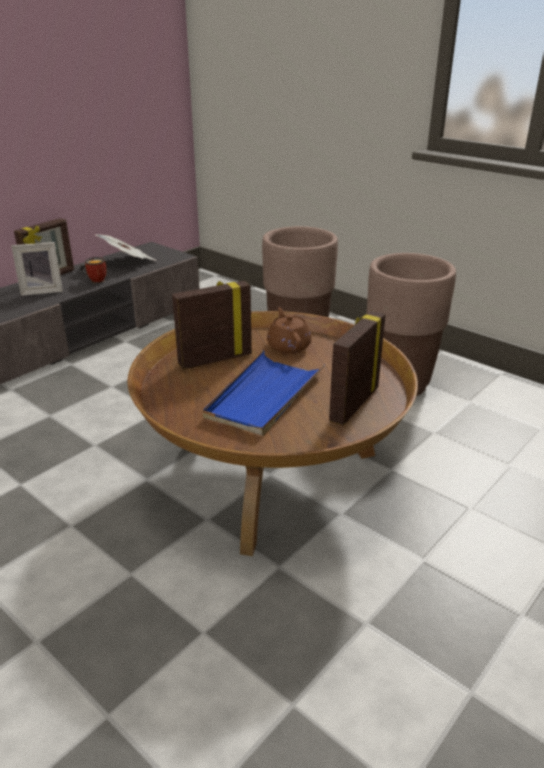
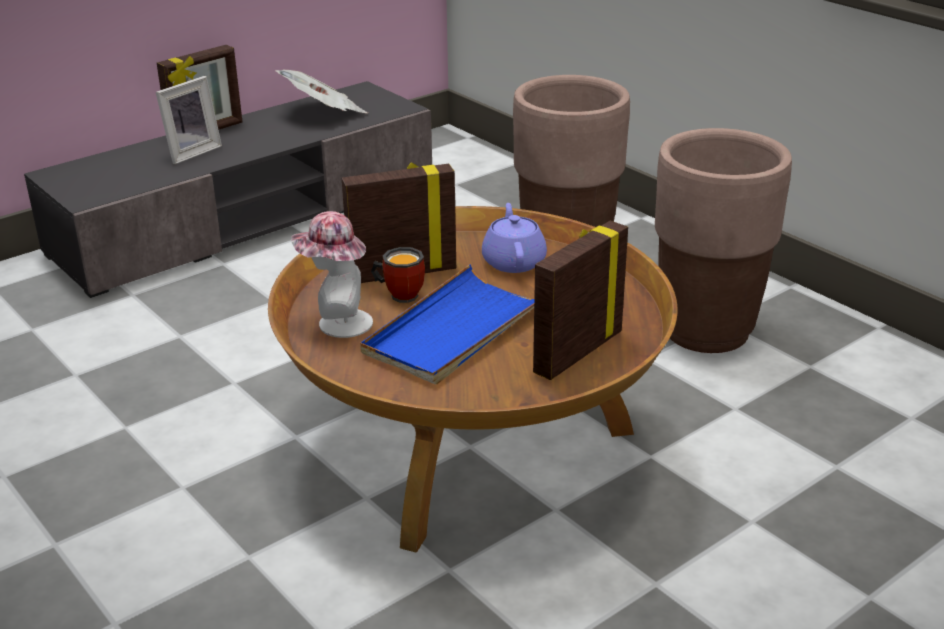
camera: 10 degrees right, 0 degrees up
(42, 290) = (190, 152): picture frame -> picture frame turned 45 degrees counterclockwise
(95, 280) = (270, 140): mug -> mug (400, 294)
(179, 398) = (338, 324): none -> hat
(288, 346) = (513, 261): brown teapot -> purple teapot

